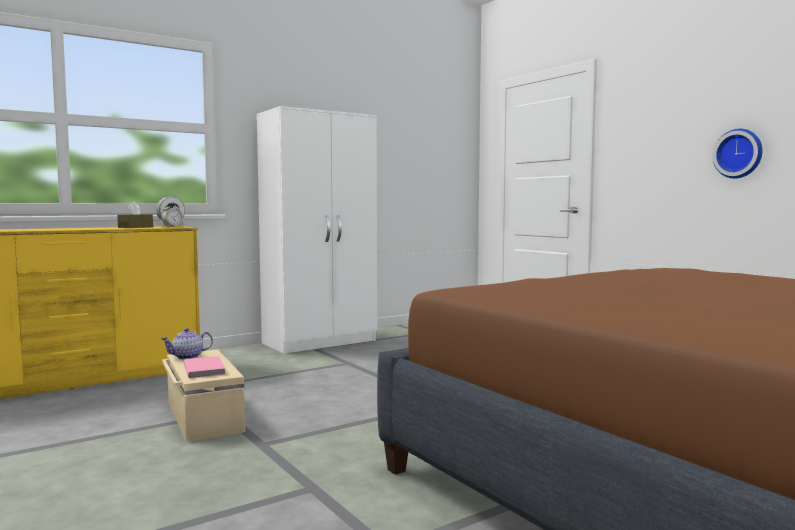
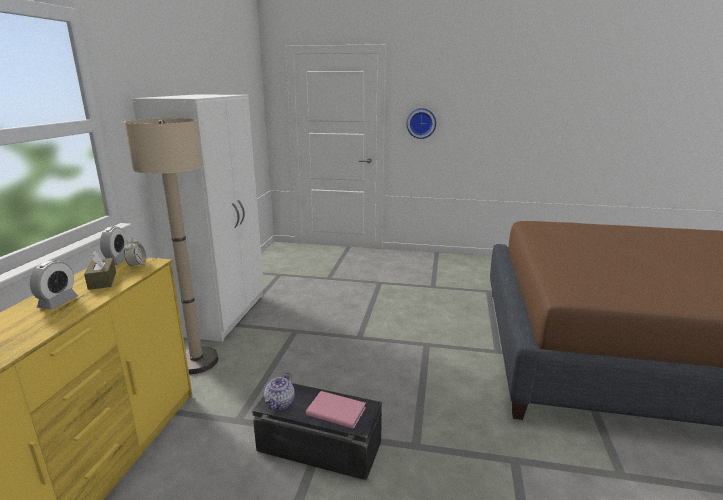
camera: 45 degrees left, 15 degrees up
(91, 228) = (58, 302): none -> alarm clock
(202, 417) = (319, 447): beige storage box -> black storage box
(244, 357) = (197, 361): none -> beige floor lamp
(739, 153) = (493, 128): wall clock -> wall clock (421, 123)

